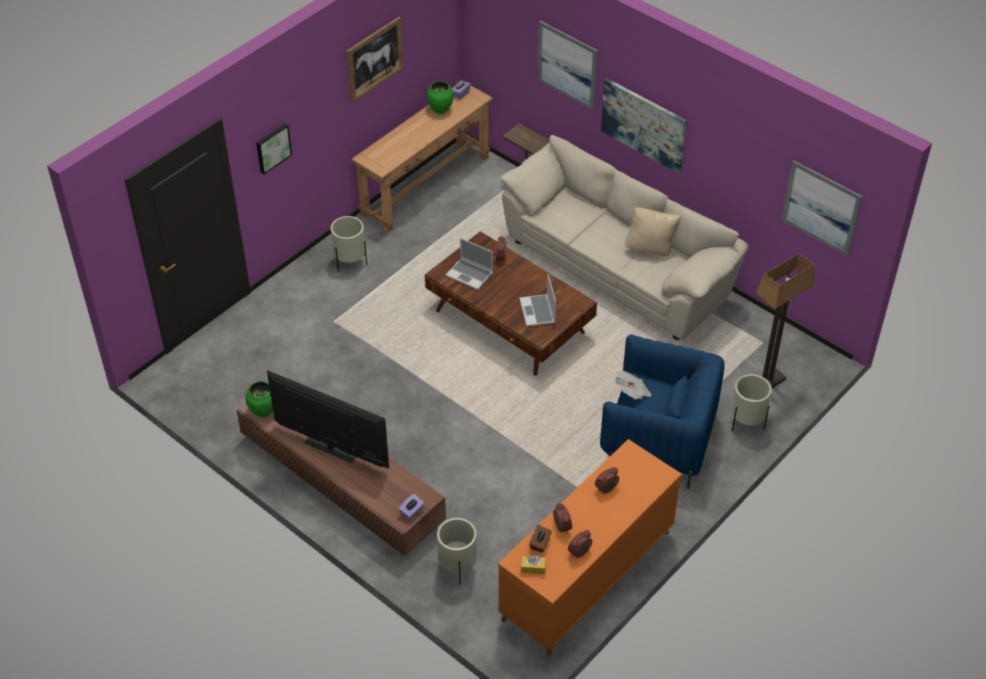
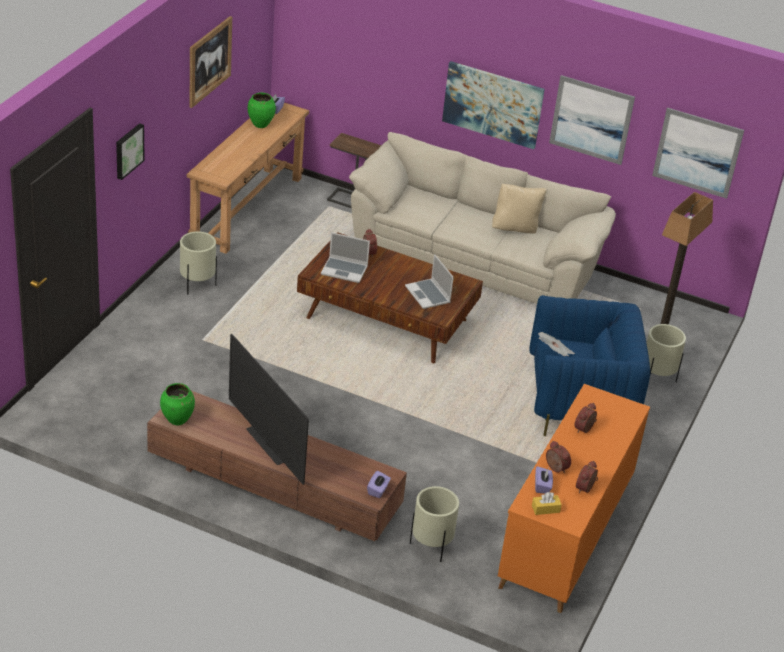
camera: 20 degrees left, 10 degrees down
(331, 449) = (266, 445): television -> television turned 135 degrees counterclockwise
(540, 543) = (542, 486): brown tissue box -> purple tissue box
(567, 65) = (402, 56): picture -> picture (591, 119)

